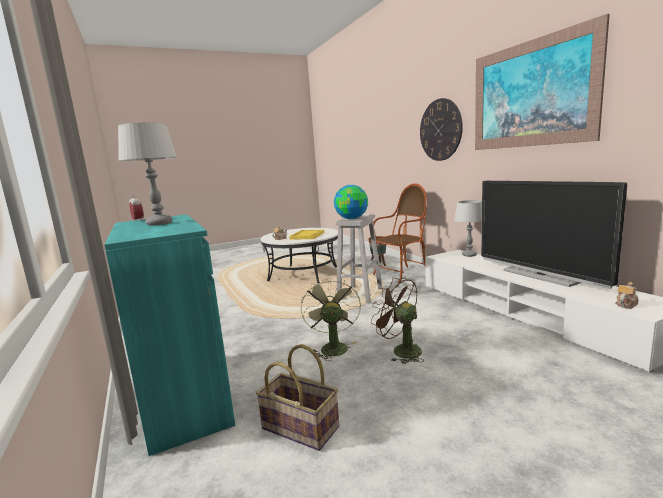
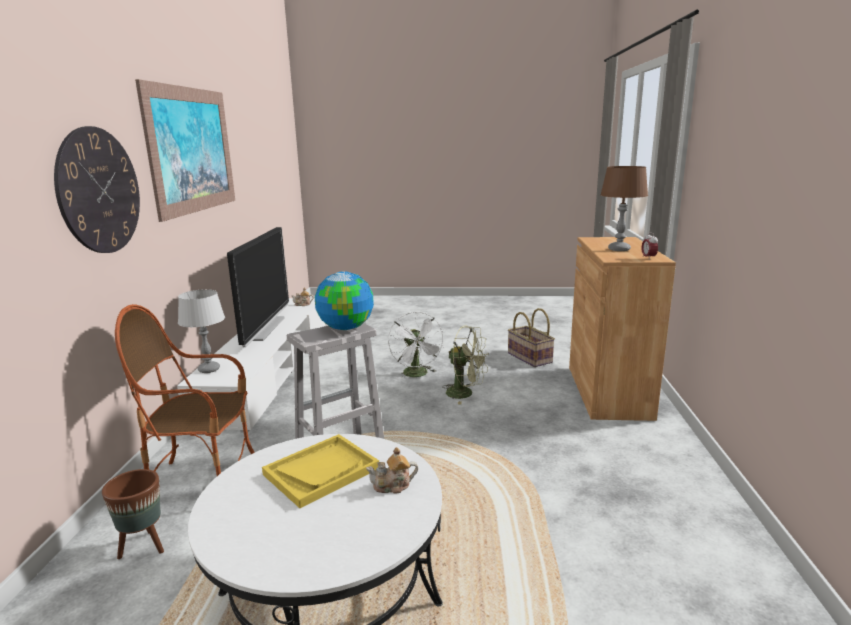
camera: 150 degrees left, 5 degrees up
(160, 223) = (618, 249): grey table lamp -> brown table lamp
(185, 398) = (608, 391): turquoise cabinet -> brown cabinet
(332, 347) = (465, 394): green fan -> green fan turned 90 degrees counterclockwise
(401, 350) = (417, 375): brown fan -> white fan

